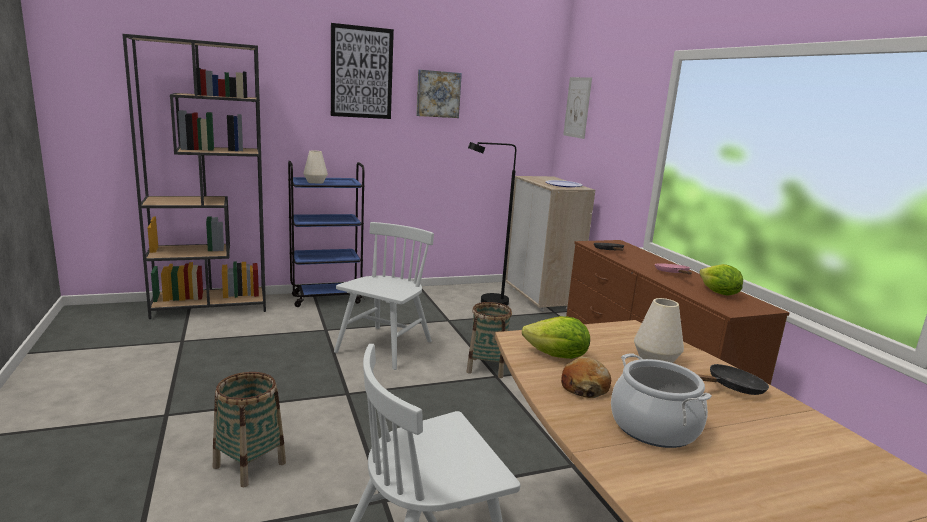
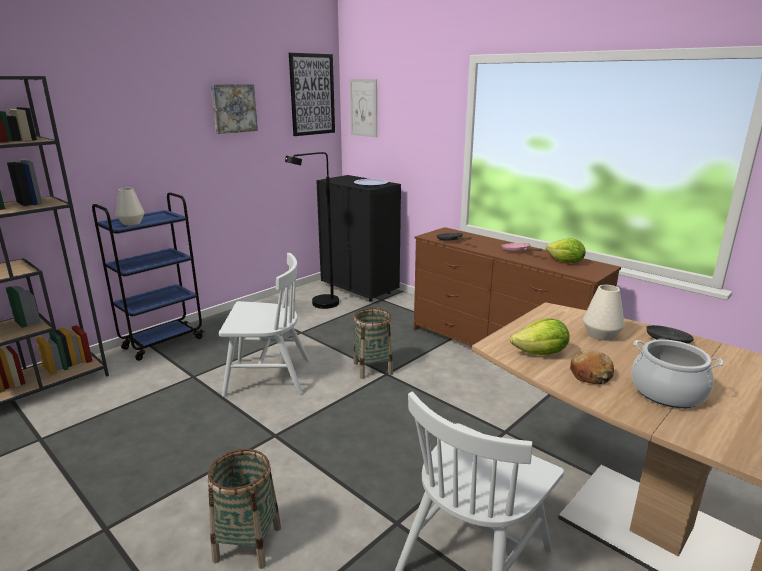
camera: 25 degrees left, 5 degrees up
(361, 72) = (153, 93): picture -> picture (312, 94)
(384, 347) = (267, 377): white chair -> white chair turned 90 degrees clockwise
(541, 298) = (360, 289): beige cabinet -> black cabinet

